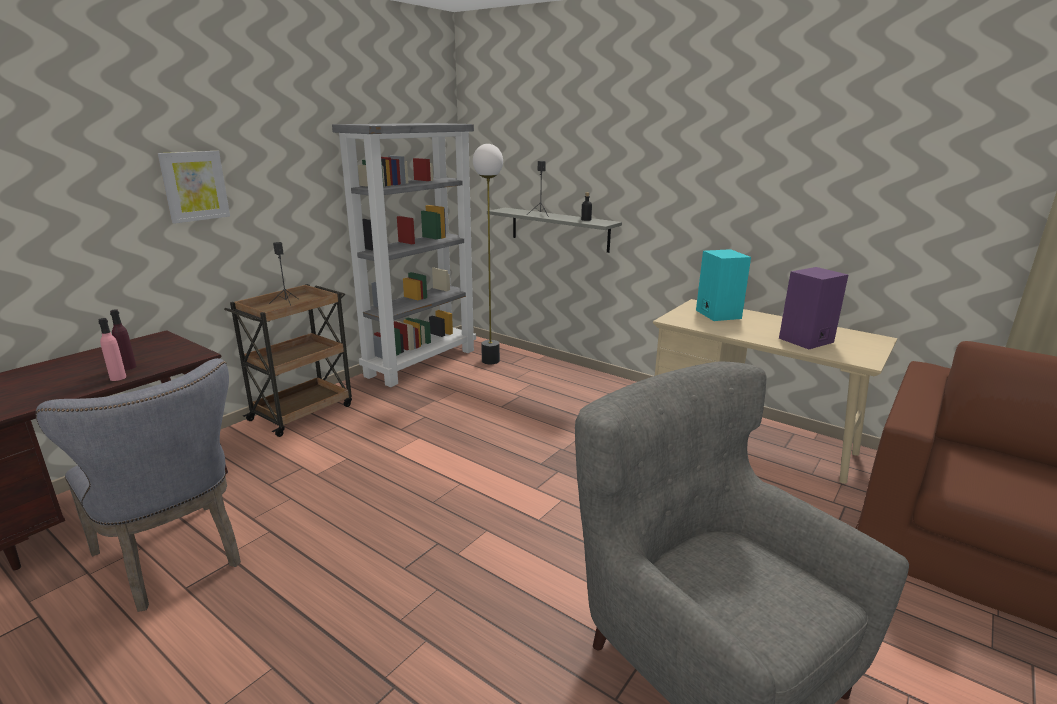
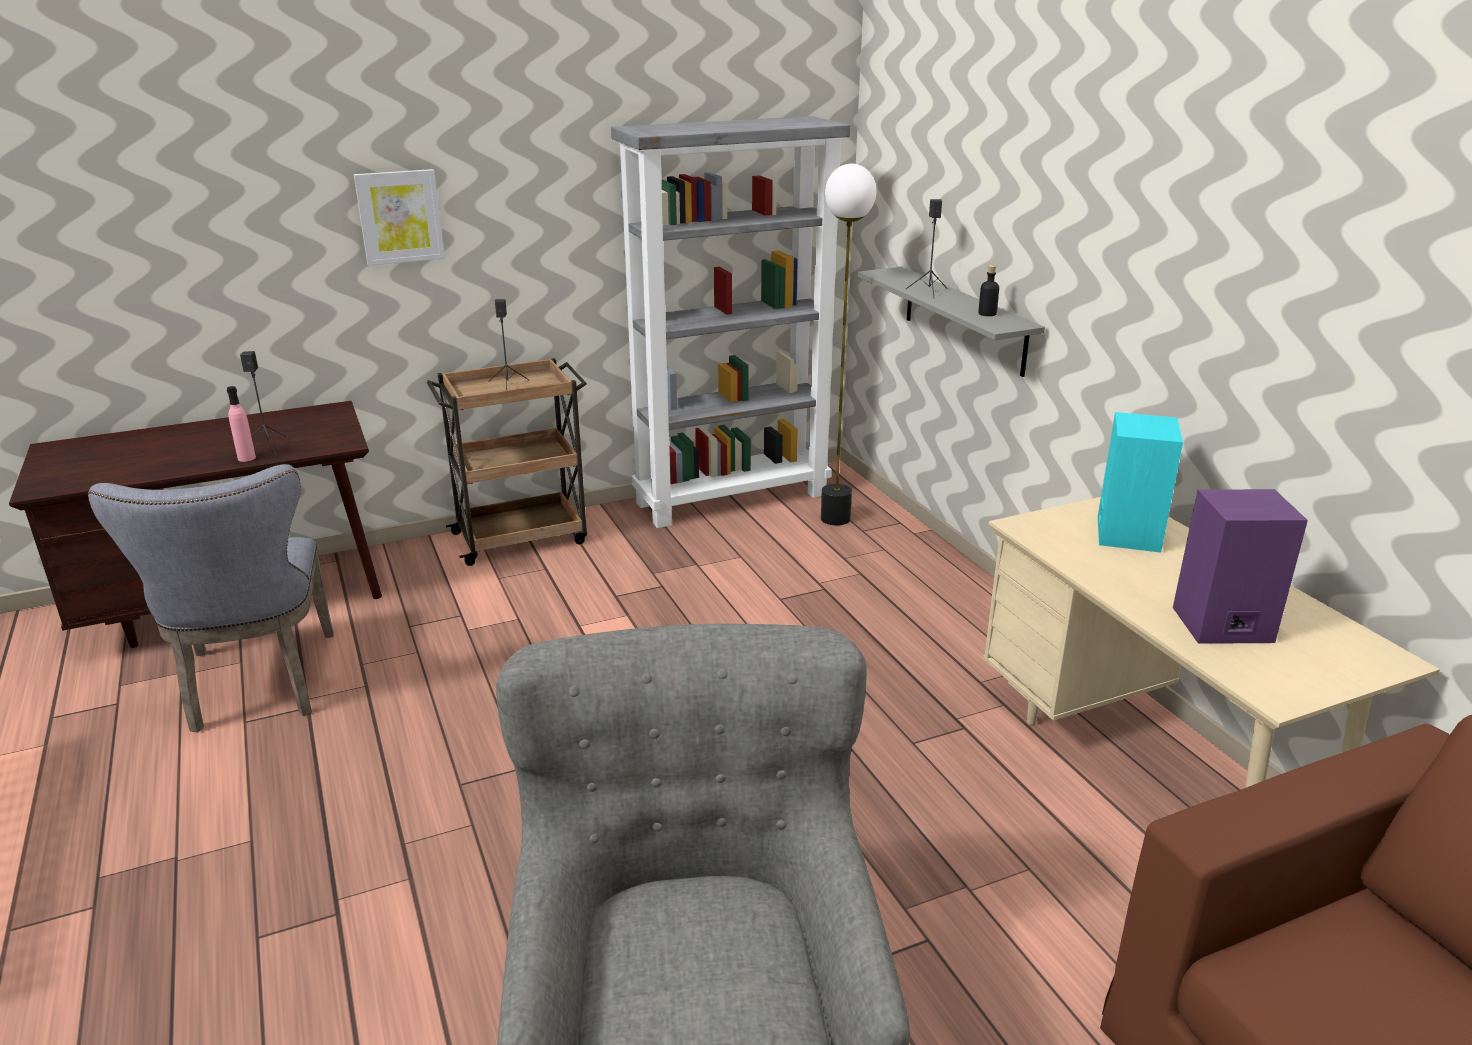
camera: 30 degrees right, 5 degrees up
(128, 367) = (268, 446): purple bottle -> black speaker

